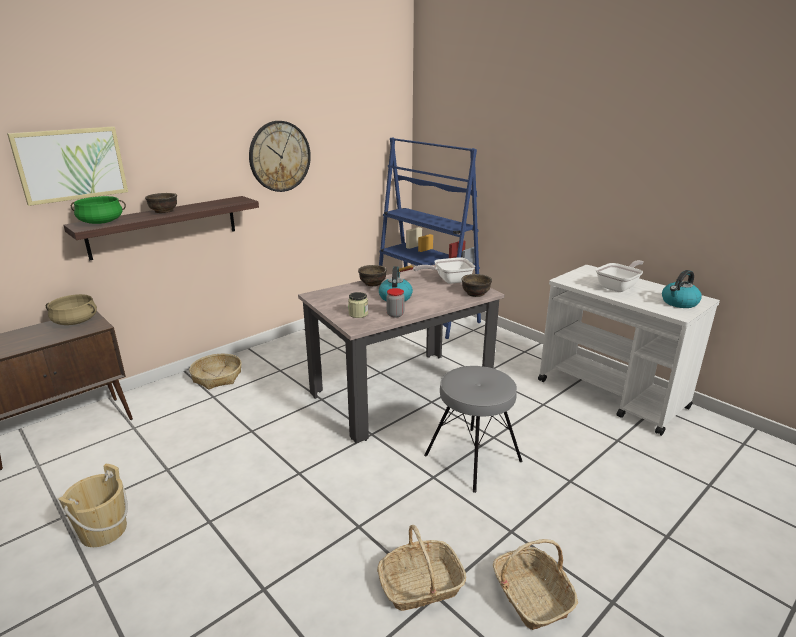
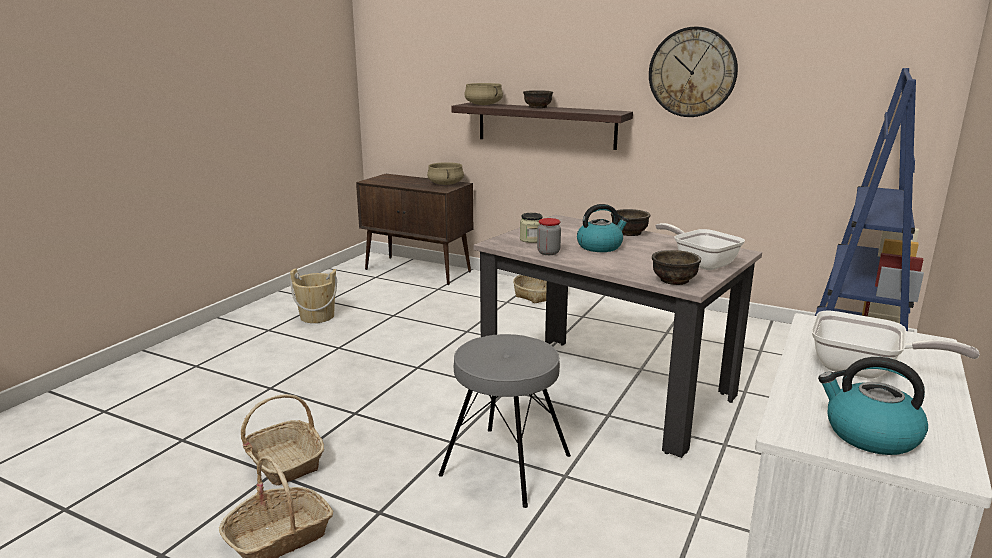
camera: 70 degrees right, 5 degrees down
(71, 164) = (483, 51): picture -> none
(101, 222) = (484, 105): green cooking pot -> beige cooking pot

